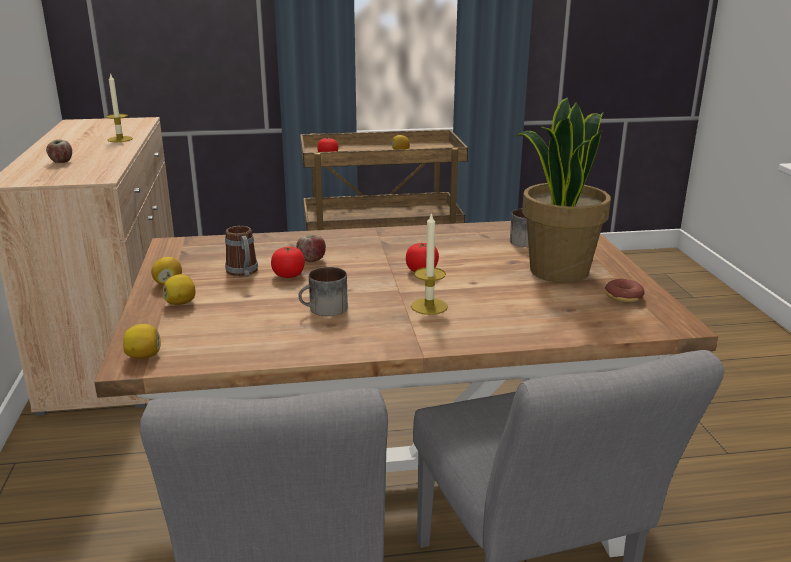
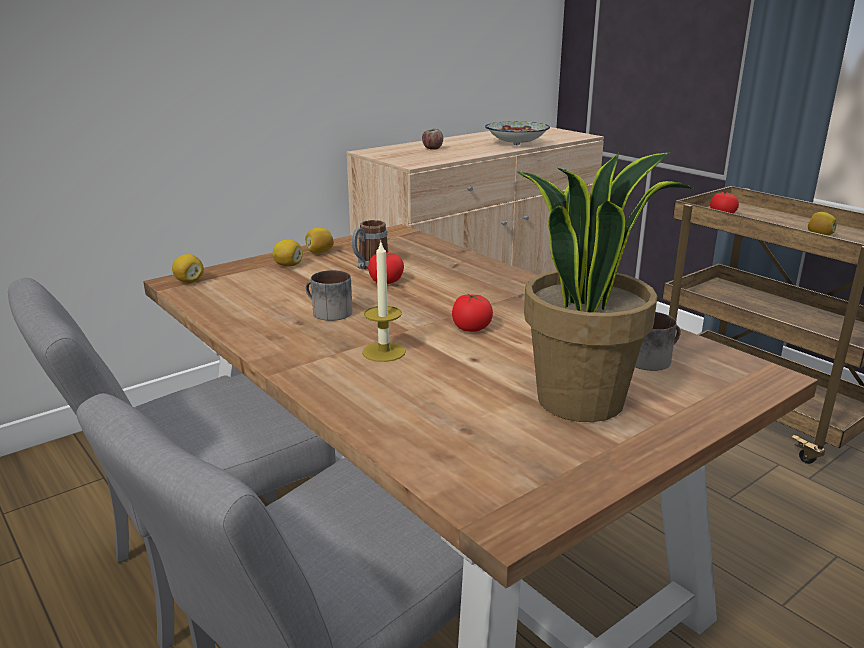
camera: 60 degrees right, 0 degrees up
(120, 139) = (516, 144): candle -> bowl
(312, 259) = (432, 280): apple -> none
(623, 297) = (554, 460): donut -> none

